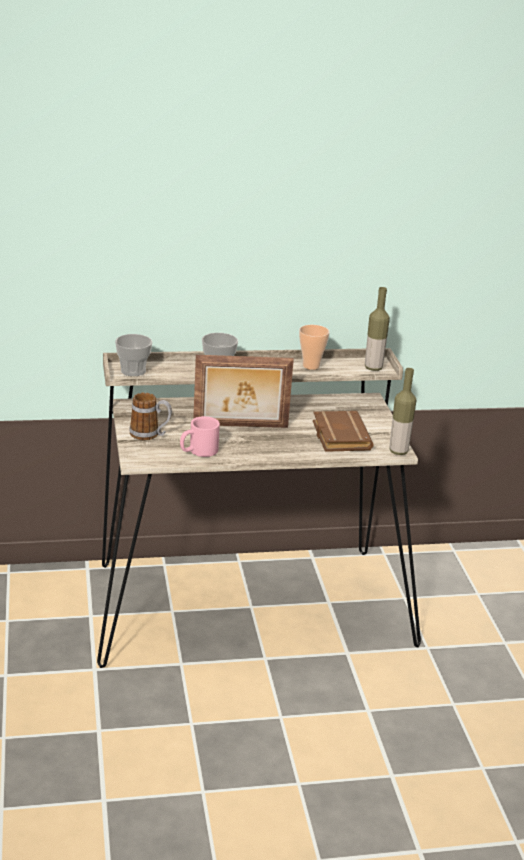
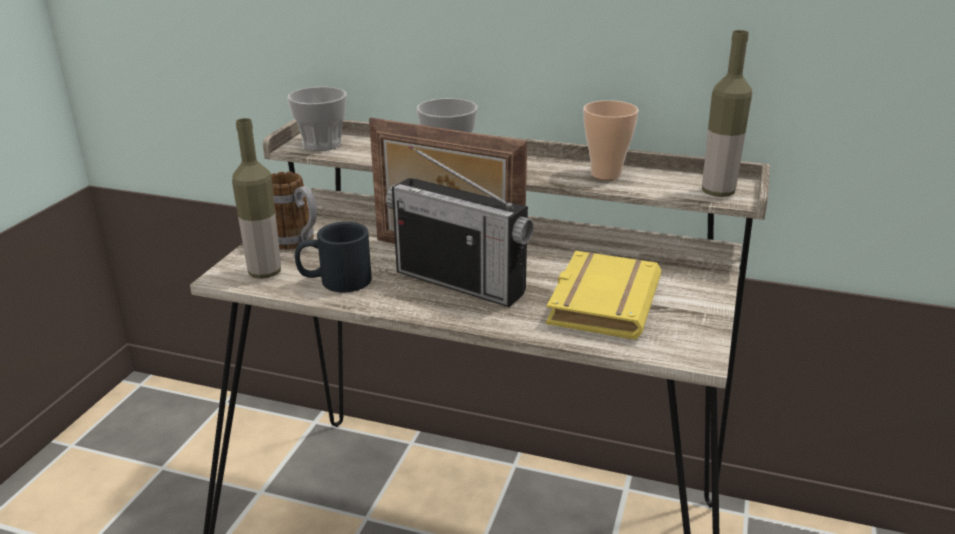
camera: 30 degrees right, 0 degrees up
(198, 451) = (335, 281): pink mug -> black mug
(263, 439) = (460, 282): none -> radio
(338, 435) = (600, 301): brown book -> yellow book
(398, 451) = (694, 354): bottle -> bottle (265, 272)

